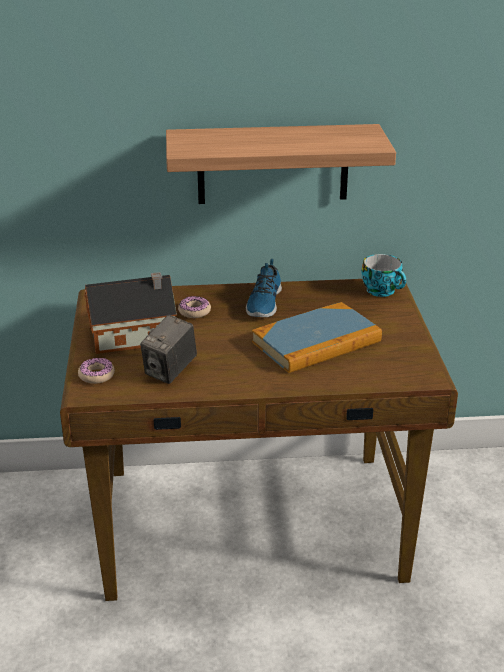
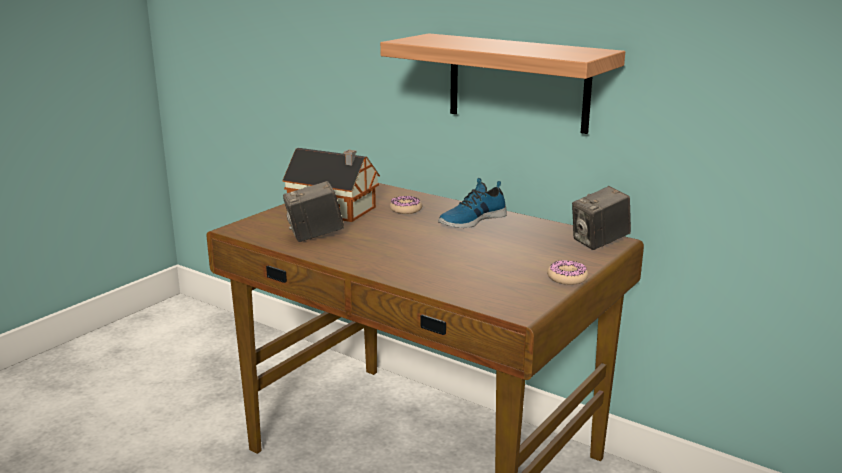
camera: 40 degrees right, 10 degrees down
(96, 375) = (263, 222): donut -> donut (567, 278)
(316, 342) = (464, 255): book -> none
(383, 290) = (599, 242): cup -> camera

